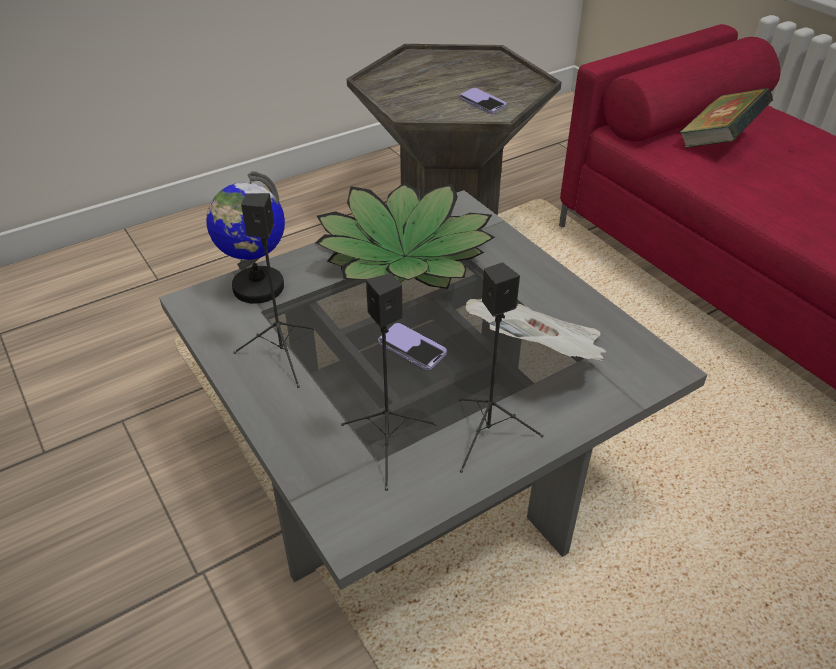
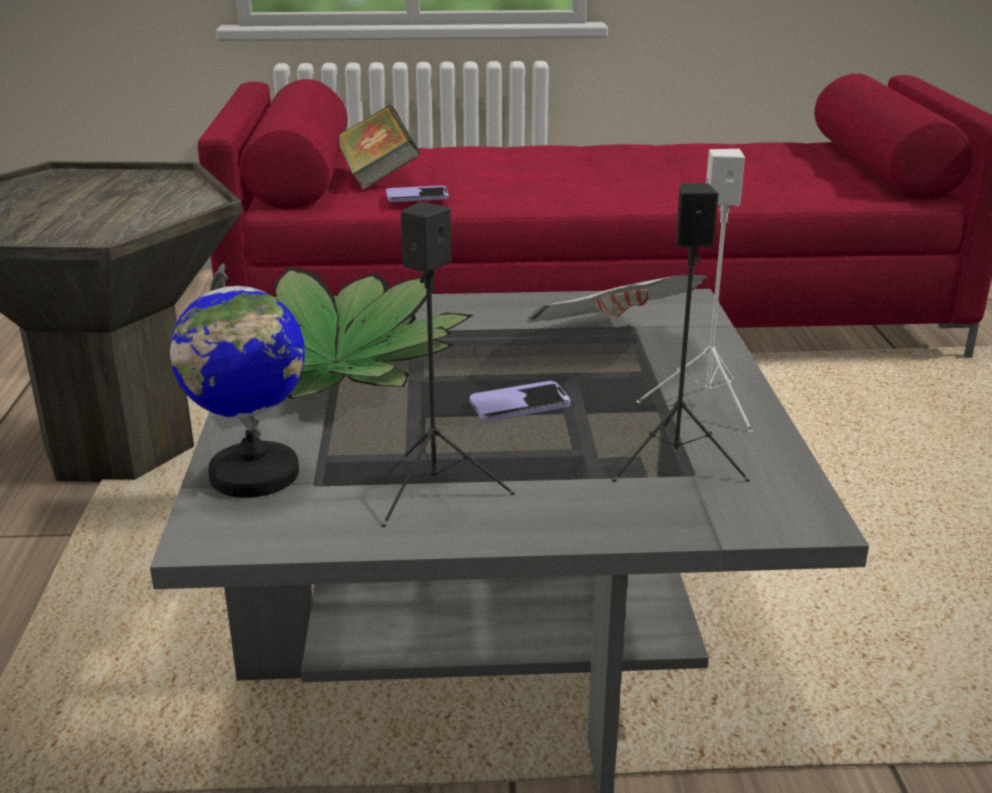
camera: 60 degrees left, 15 degrees down
(482, 102) = (154, 204): phone -> phone (417, 196)
(489, 434) = (706, 402): black speaker -> white speaker

